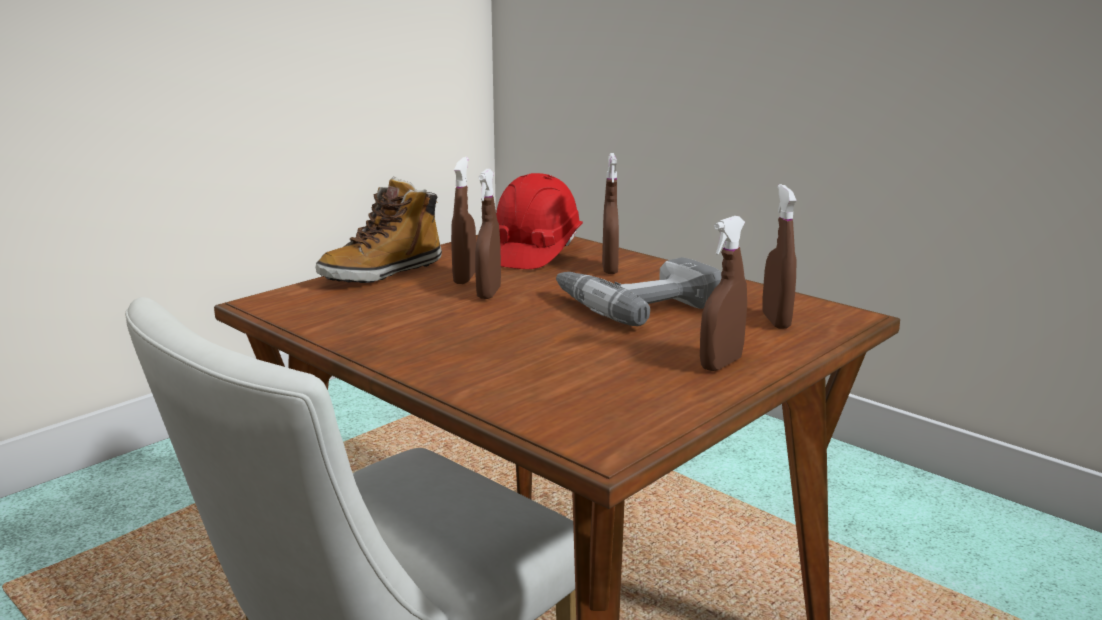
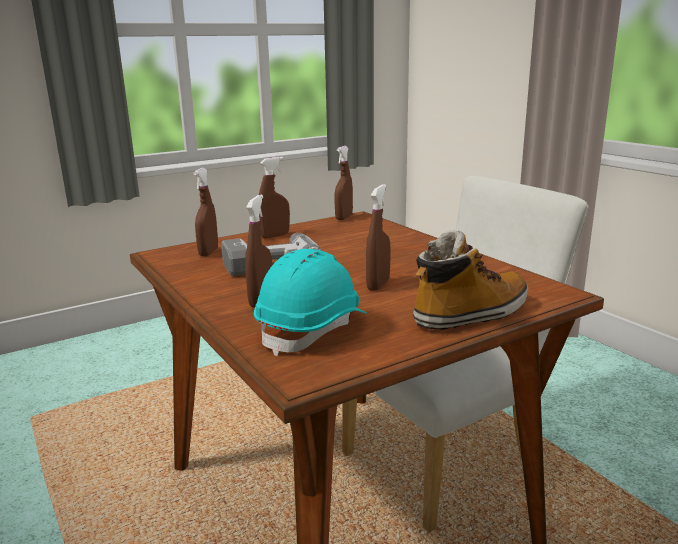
camera: 165 degrees left, 0 degrees up
(465, 278) = (393, 301): brown spray bottle -> brown spray bottle (344, 218)
(534, 252) = (313, 329): red hard hat -> turquoise hard hat

